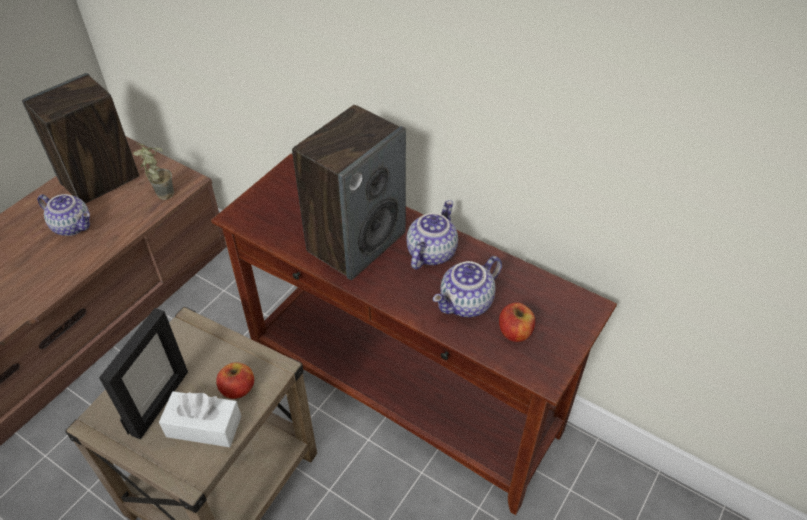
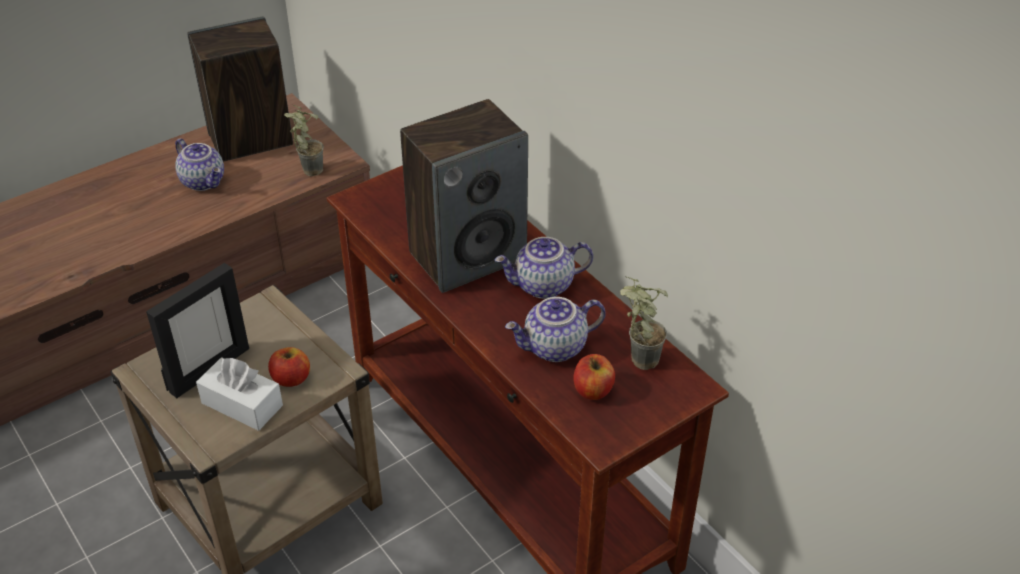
camera: 20 degrees right, 5 degrees down
(430, 252) = (543, 286): teapot -> teapot turned 150 degrees counterclockwise
(533, 294) = (636, 358): none -> potted plant

